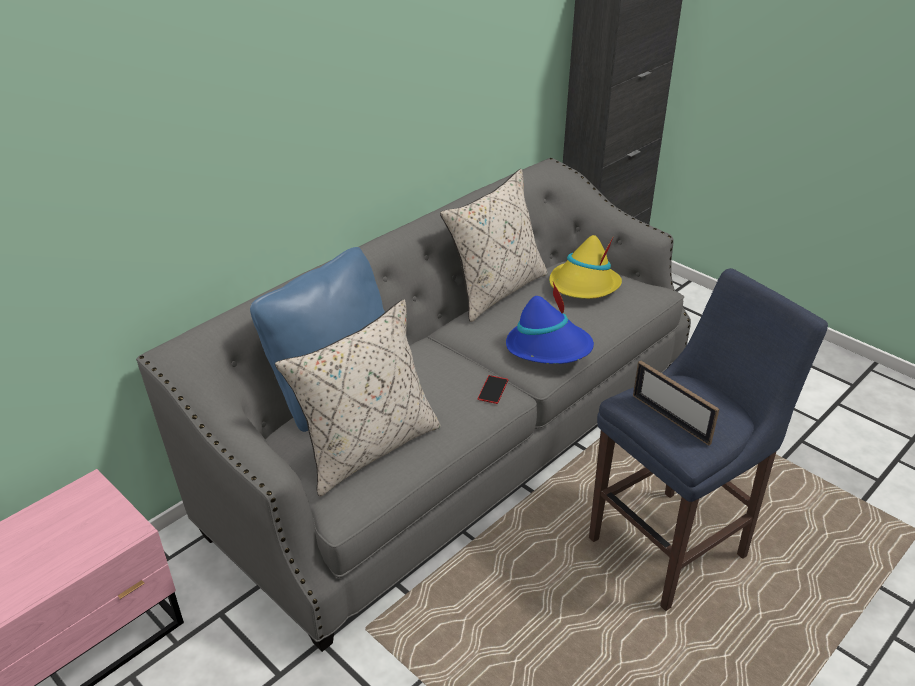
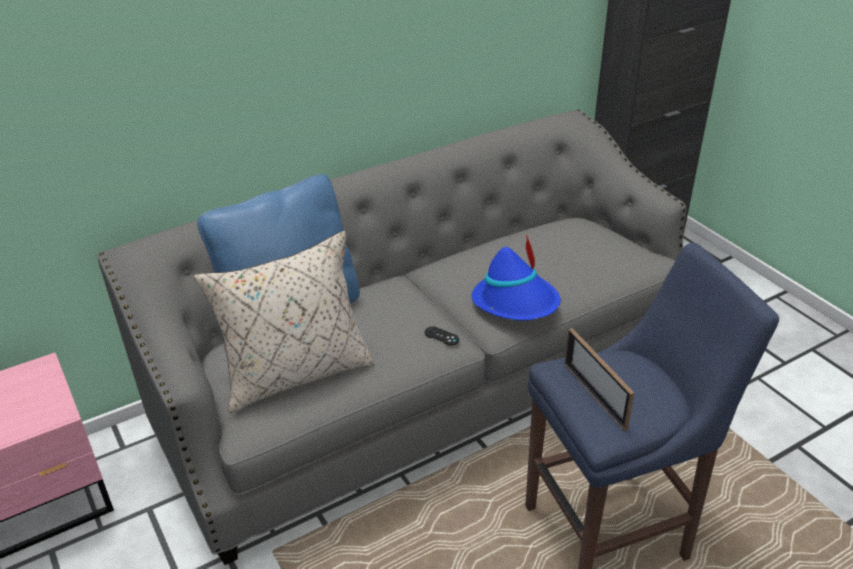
camera: 15 degrees right, 0 degrees up
(493, 389) = (441, 336): phone -> black game controller
(495, 290) = (487, 237): beige pillow -> none
(583, 286) = (579, 245): yellow hat -> none

